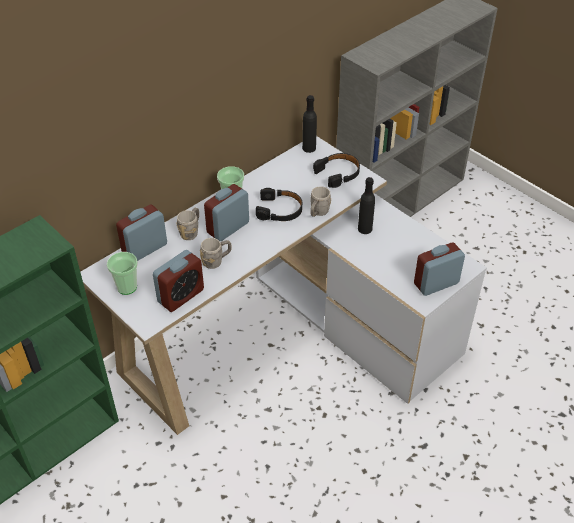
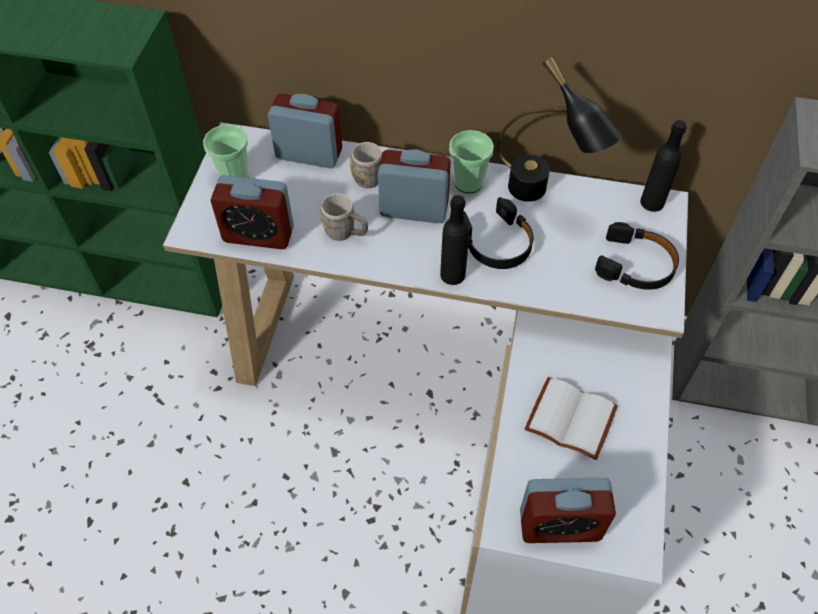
camera: 55 degrees right, 10 degrees up
(268, 180) = (542, 197): none -> black table lamp
(318, 213) = (532, 288): grey mug -> none
(365, 229) = (587, 366): black bottle -> black bottle (452, 274)
(387, 251) = (568, 420): none -> white book
(436, 283) = (559, 525): alarm clock -> alarm clock turned 150 degrees clockwise

